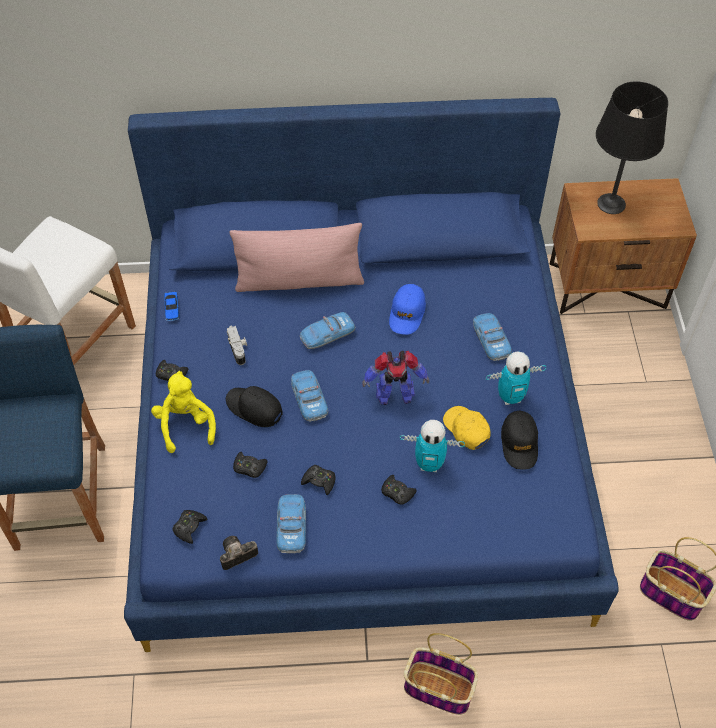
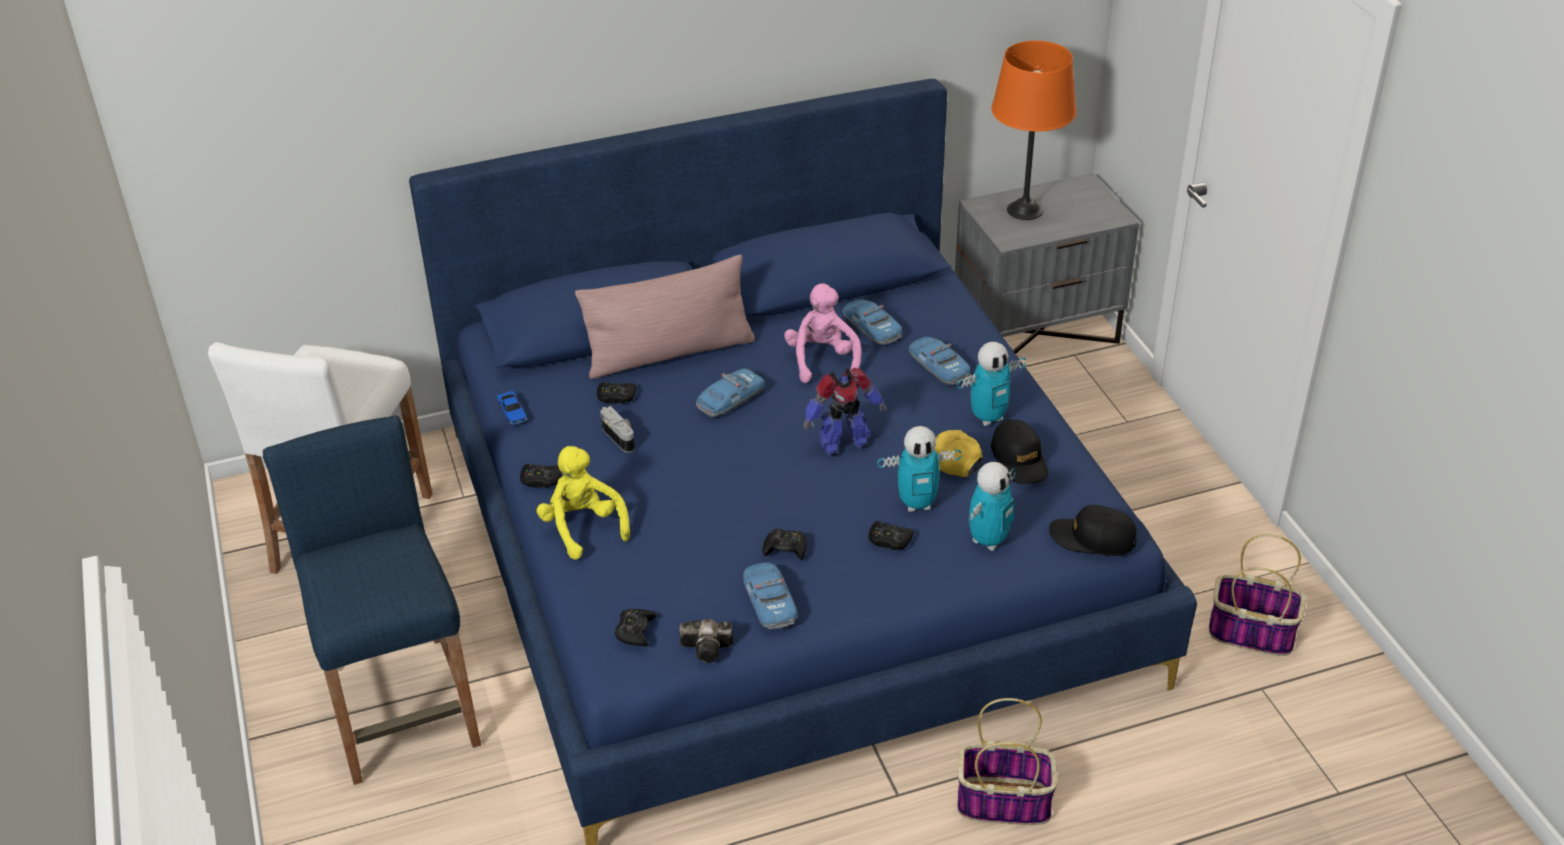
camera: 15 degrees left, 15 degrees down
(236, 556) = (709, 648): camera -> camera turned 135 degrees counterclockwise
(249, 467) = (688, 552): black game controller -> black game controller (616, 397)
(254, 408) = (668, 491): black cap -> black cap (1092, 538)
(309, 398) = (735, 467): toy car -> toy car (871, 328)
(407, 313) = (822, 360): blue cap -> pink plush toy
(469, 512) = (988, 540): none -> toy robot
(607, 284) = (1037, 332): brown nightstand -> grey nightstand
(611, 204) = (1025, 210): black table lamp -> orange table lamp

